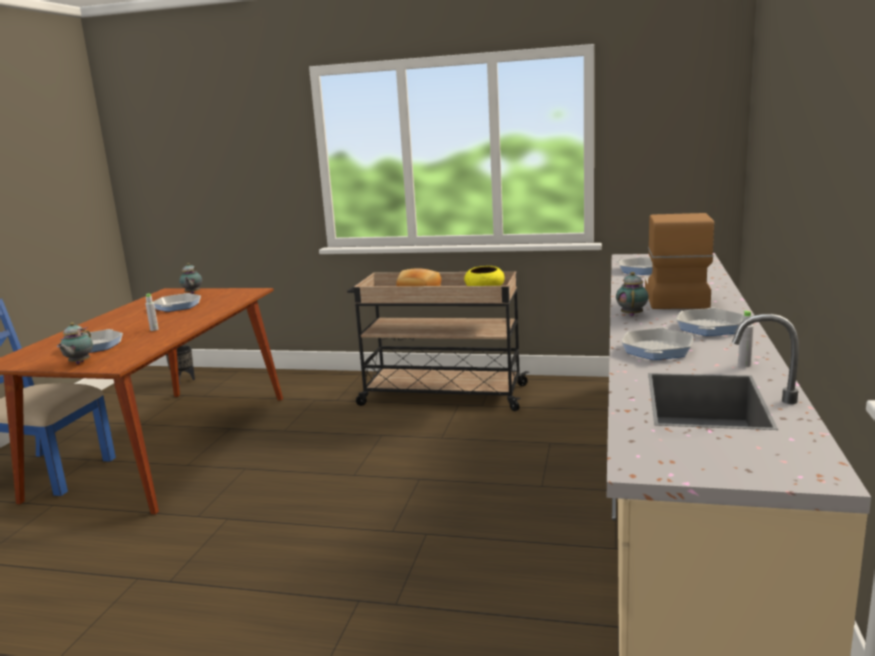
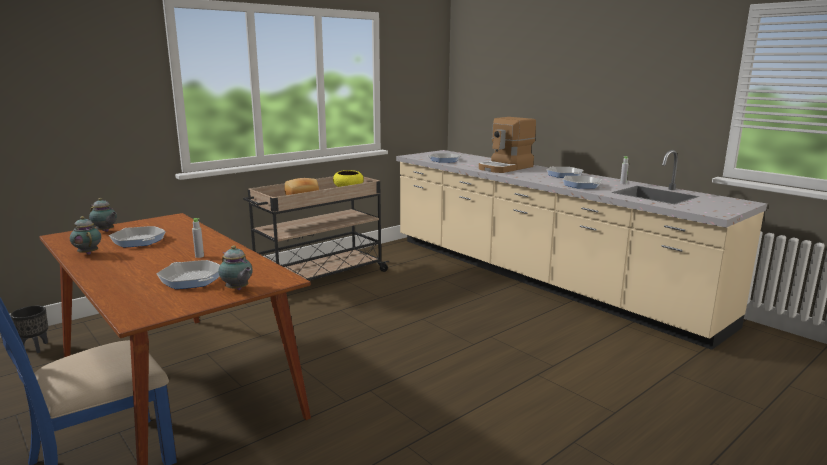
camera: 55 degrees left, 0 degrees up
(632, 314) = (520, 176): teapot -> teapot (88, 253)
(673, 297) = (506, 168): coffee machine -> coffee machine turned 90 degrees counterclockwise

